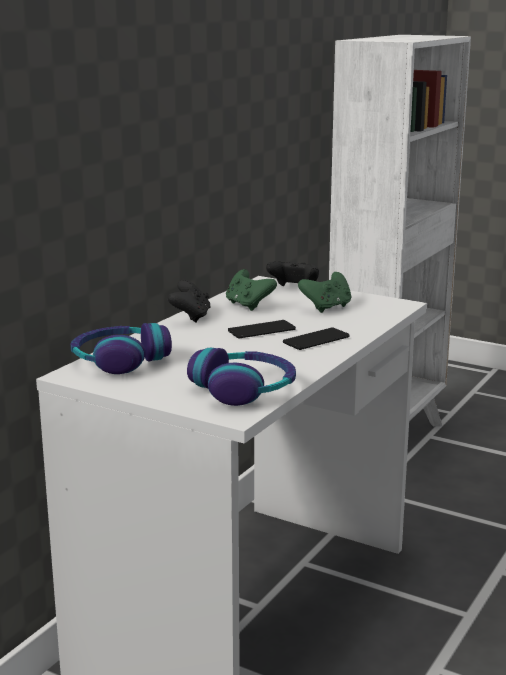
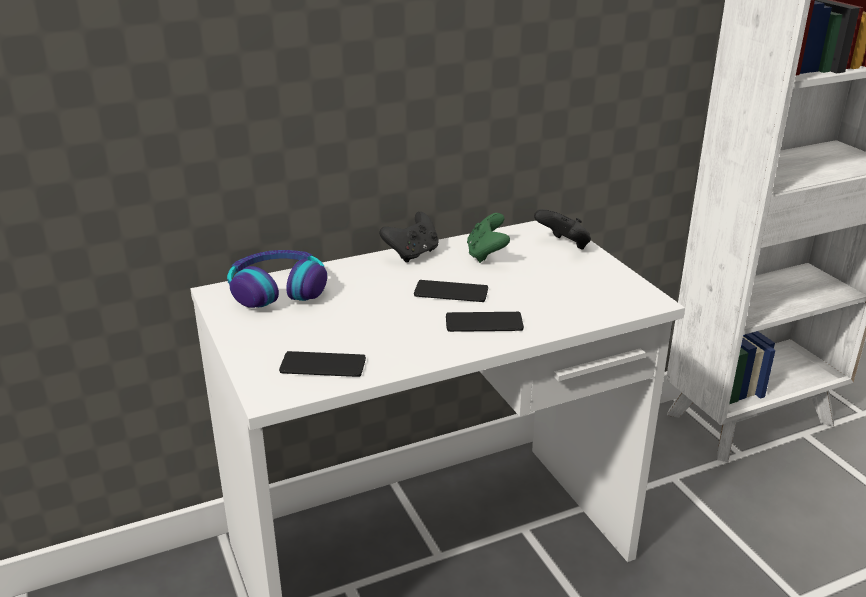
camera: 35 degrees right, 10 degrees up
(244, 389) = (323, 365): headphones -> phone
(327, 308) = (560, 281): green game controller -> none

